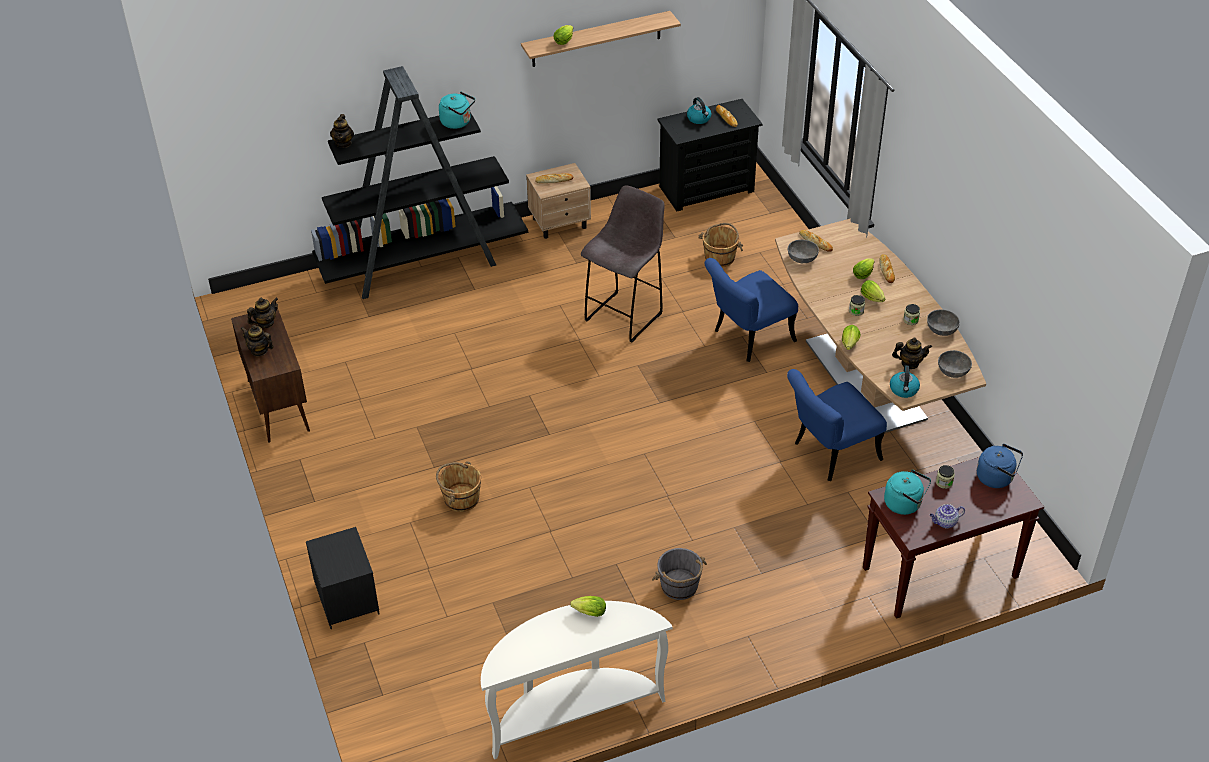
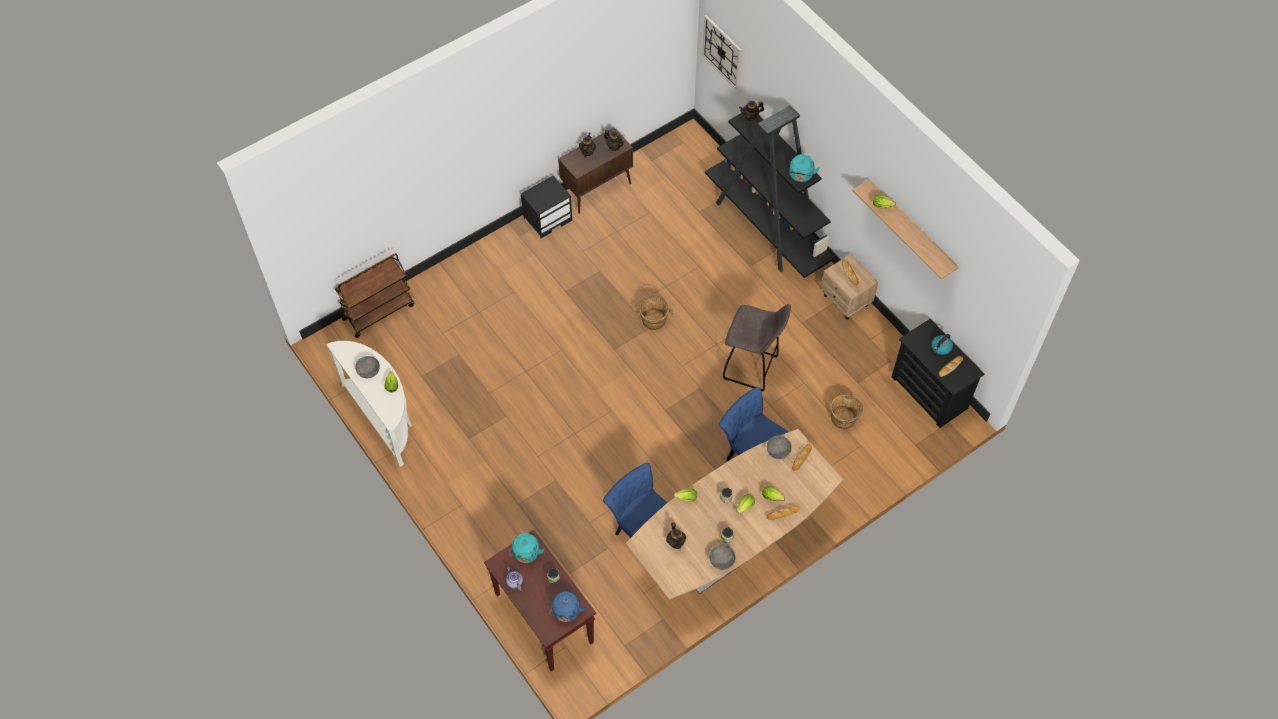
camera: 75 degrees right, 15 degrees up
(235, 133) = (722, 52): none -> wall clock
(345, 598) = (444, 276): black nightstand -> black nightstand (548, 218)
(373, 691) = (379, 311): none -> brown cart
(461, 498) = (541, 313): brown bucket -> brown bucket (654, 319)
(679, 586) = (495, 456): grey bucket -> none
(904, 390) = (645, 541): kettle -> none
(952, 371) = (675, 573): grey bowl -> grey bowl (368, 371)

